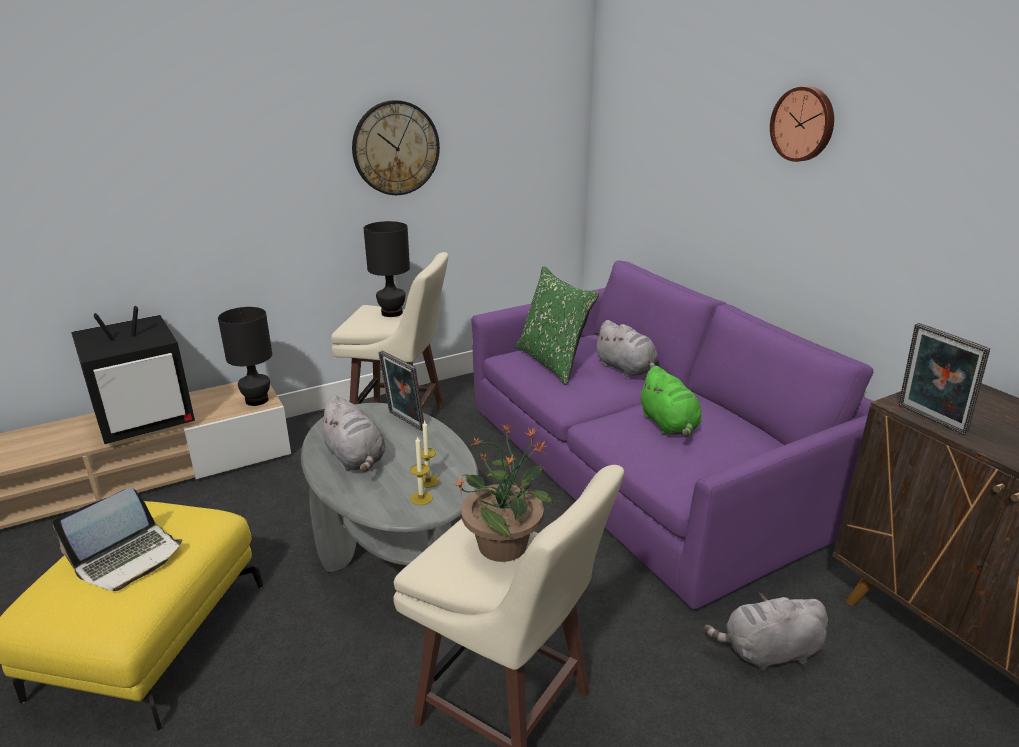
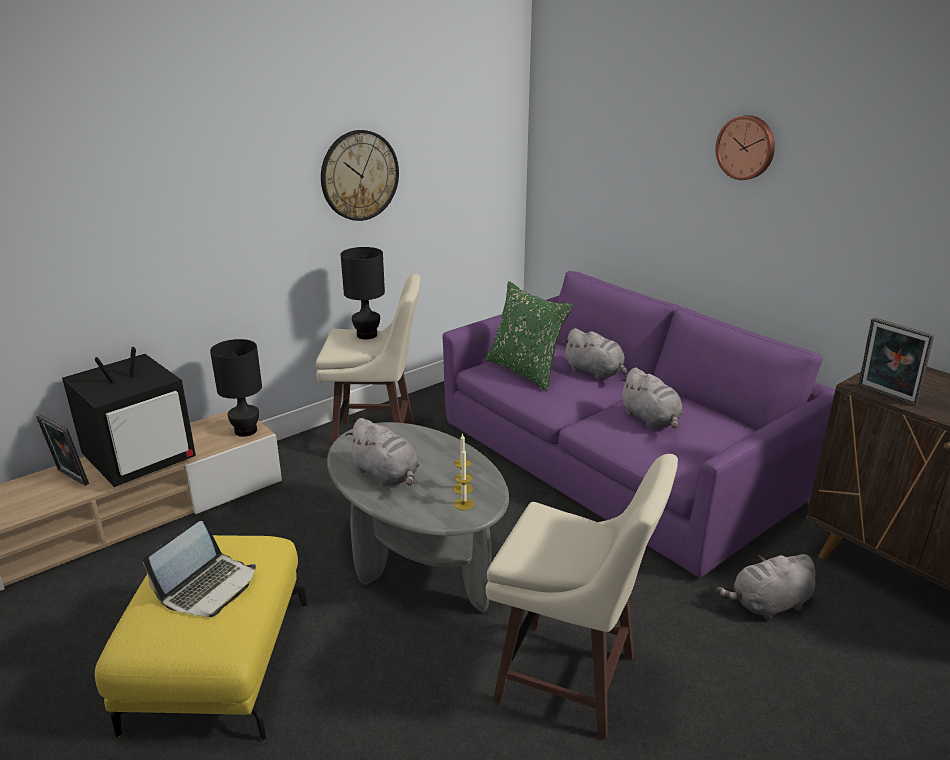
camera: 10 degrees left, 0 degrees up
(404, 422) = (415, 438): picture frame -> picture frame (70, 478)
(504, 545) = (571, 532): potted plant -> none
(669, 425) = (651, 420): green plush toy -> grey plush toy

